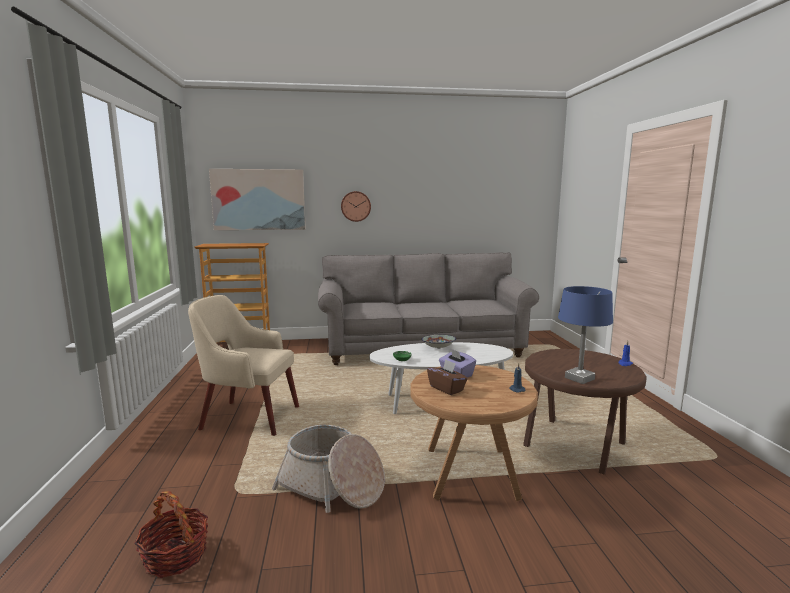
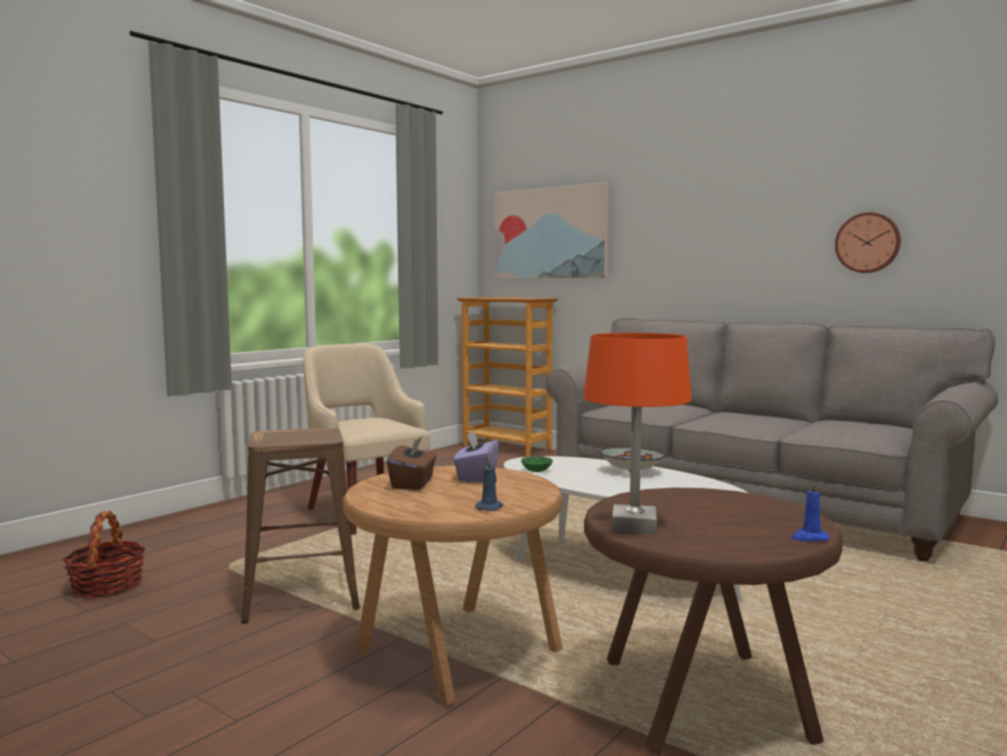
camera: 45 degrees right, 5 degrees down
(332, 486) = (301, 595): basket -> brown stool
(355, 206) = (685, 238): wall clock -> wall clock (868, 243)
(579, 378) = (633, 526): blue table lamp -> orange table lamp

